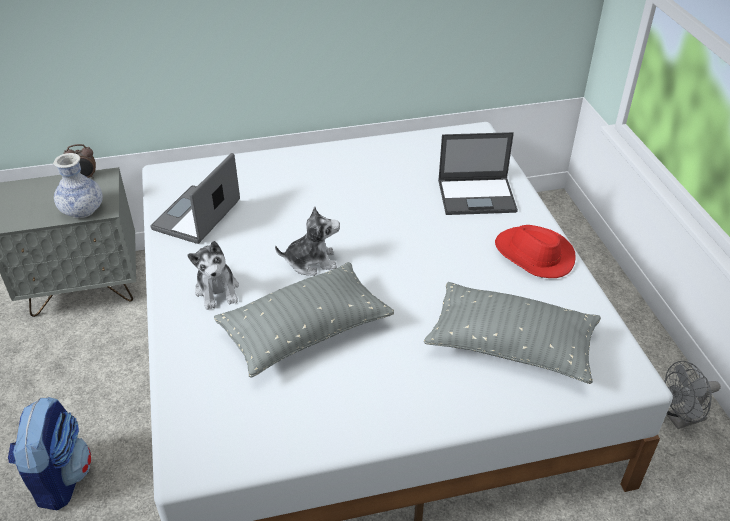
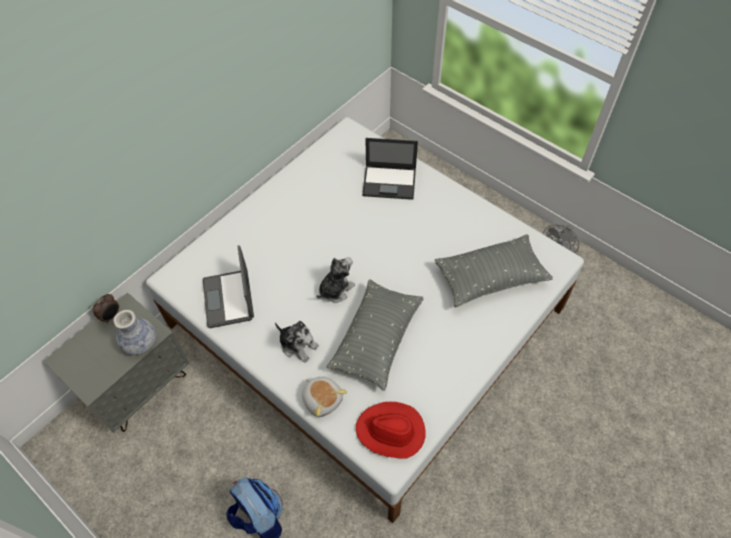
camera: 35 degrees left, 15 degrees up
(186, 354) = (322, 399): none -> plush toy
(477, 196) = (390, 182): laptop -> laptop turned 45 degrees clockwise
(533, 255) = (454, 208): red hat -> red hat (391, 431)

